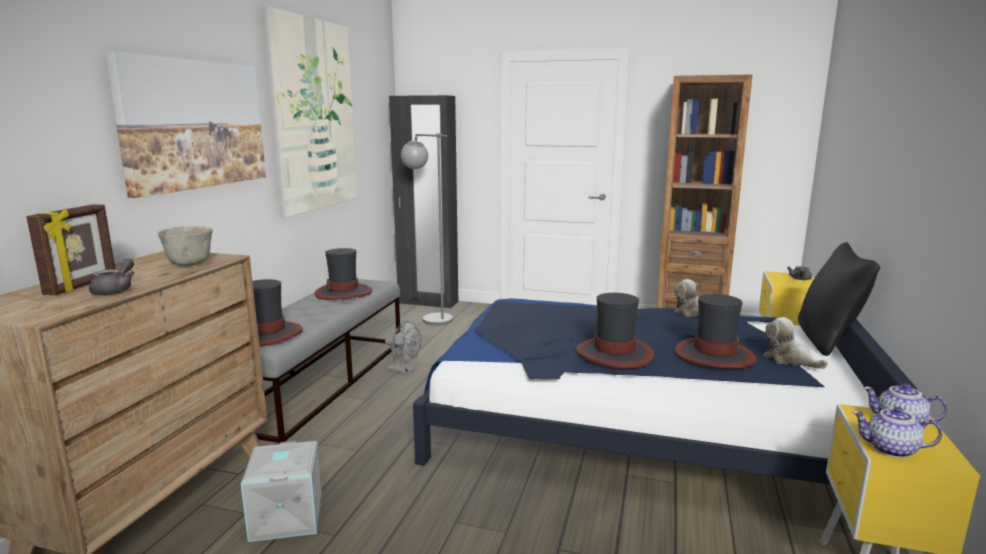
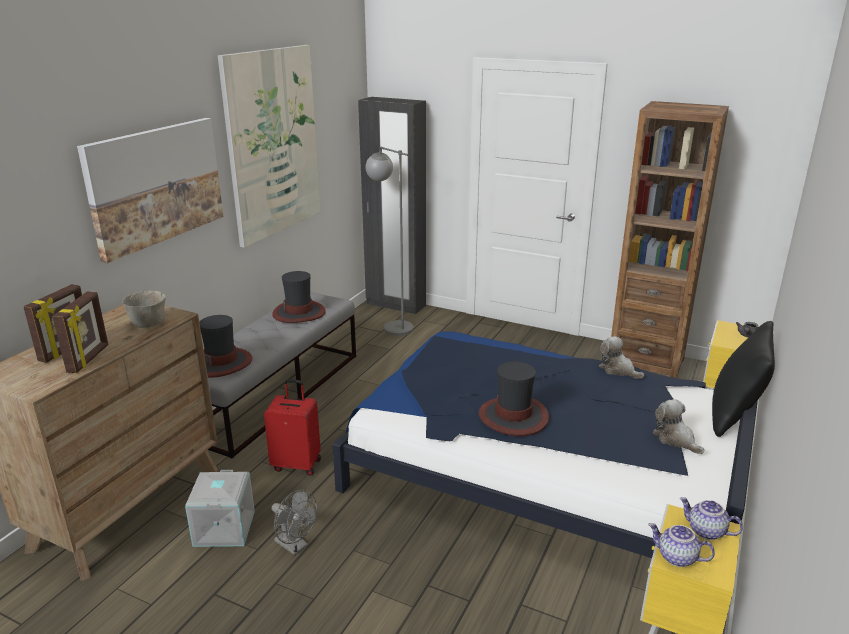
camera: 10 degrees right, 10 degrees up
(116, 290) = (89, 359): grey teapot -> picture frame
(362, 442) = (297, 464): none -> red suitcase
(404, 371) = (351, 389): grey fan -> grey fan (295, 546)
(713, 355) = (605, 427): hat -> none

